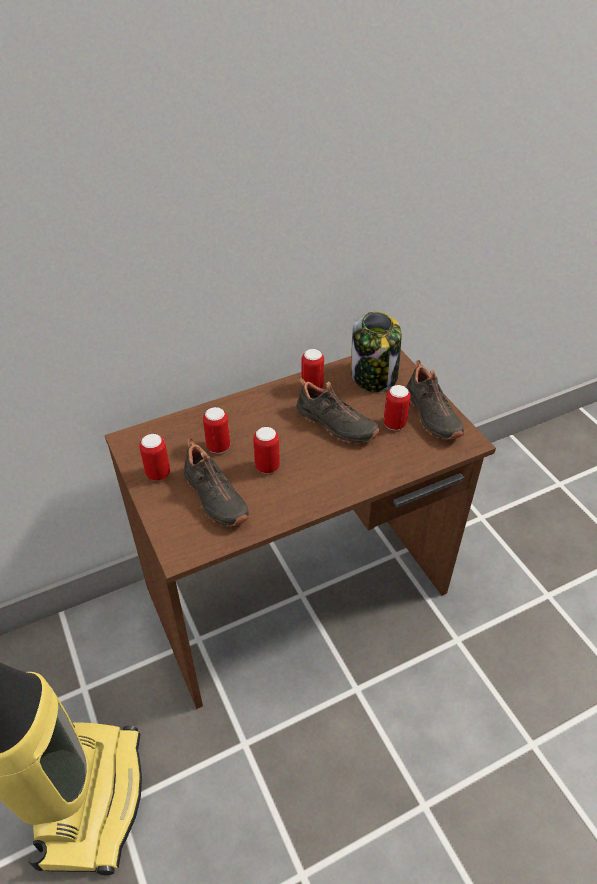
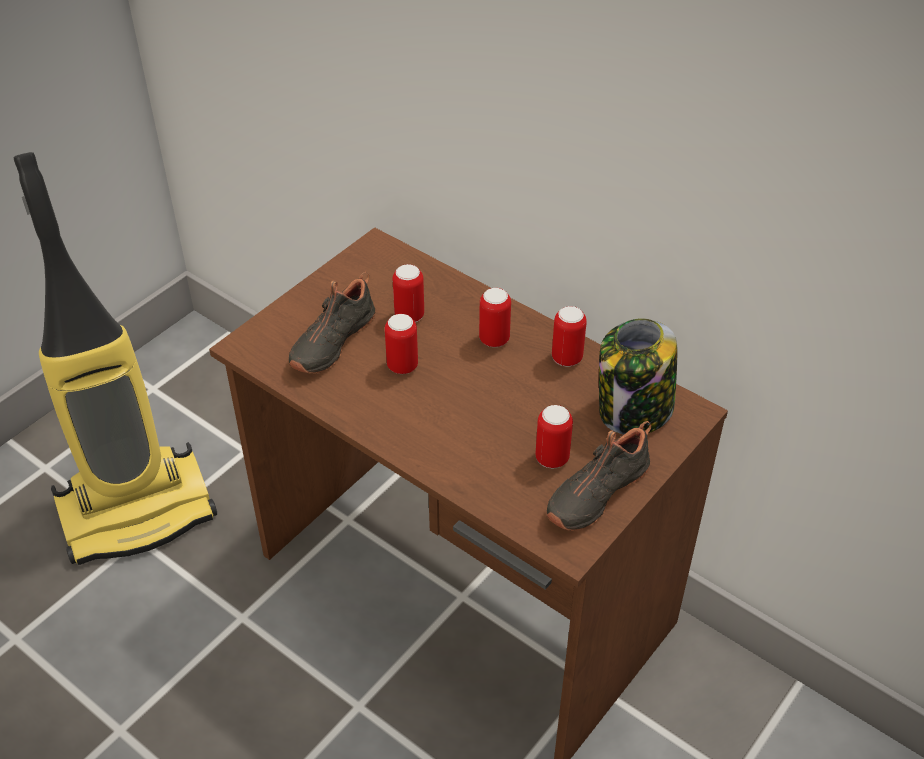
camera: 65 degrees right, 0 degrees up
(158, 473) = (341, 287): can -> can (494, 339)
(335, 425) = (510, 402): black shoe -> none

